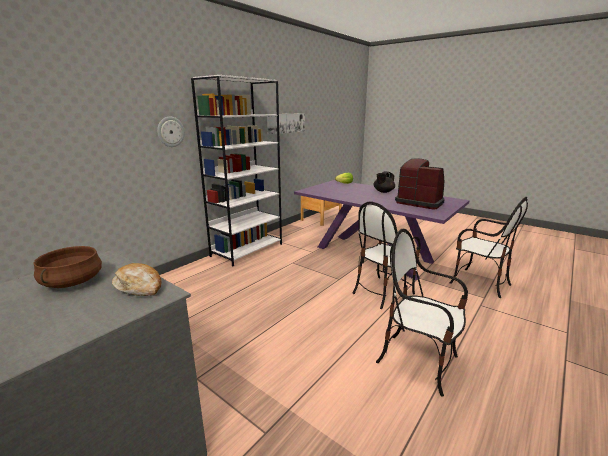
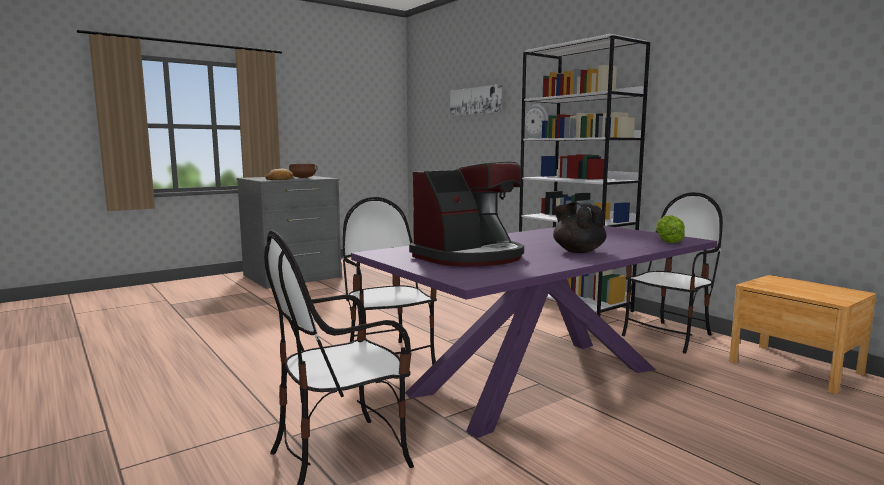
camera: 105 degrees right, 10 degrees down
(286, 123) = (739, 107): picture -> picture (475, 101)
(418, 361) = (245, 347): chair -> chair (669, 336)

